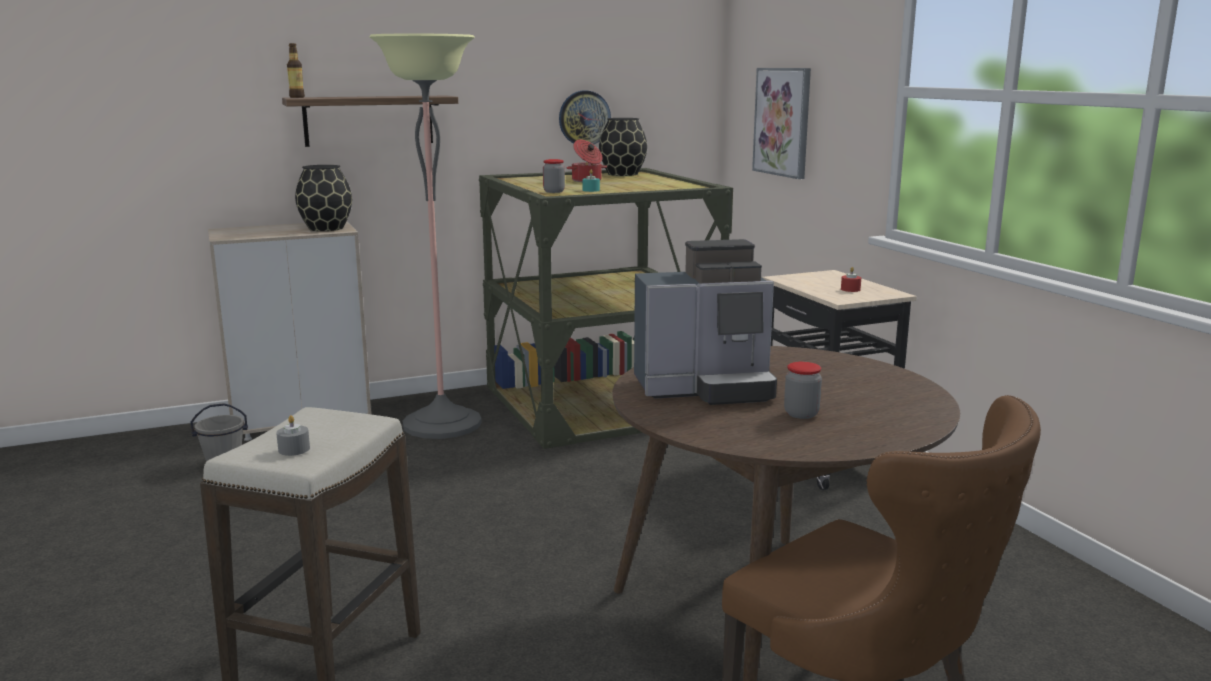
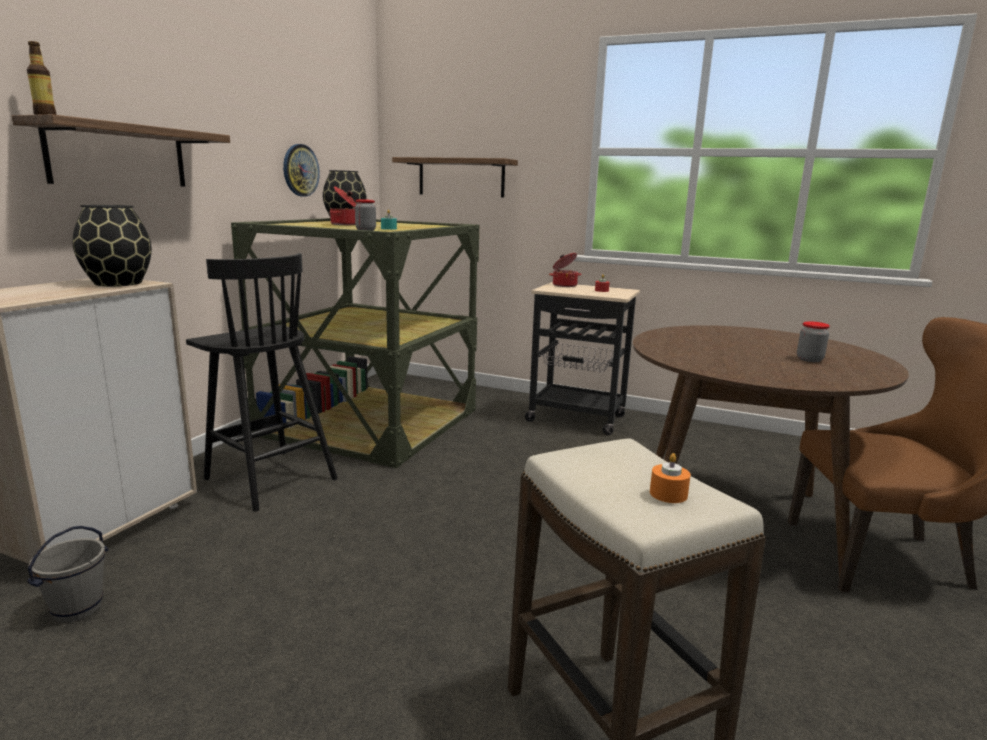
camera: 45 degrees left, 0 degrees up
(294, 449) = (668, 494): grey candle -> orange candle
(442, 424) = (268, 477): floor lamp -> black stool
(706, 388) = (726, 358): coffee machine -> none
(783, 122) = (461, 177): picture -> shelf
(830, 276) = (564, 285): none -> cooking pot

